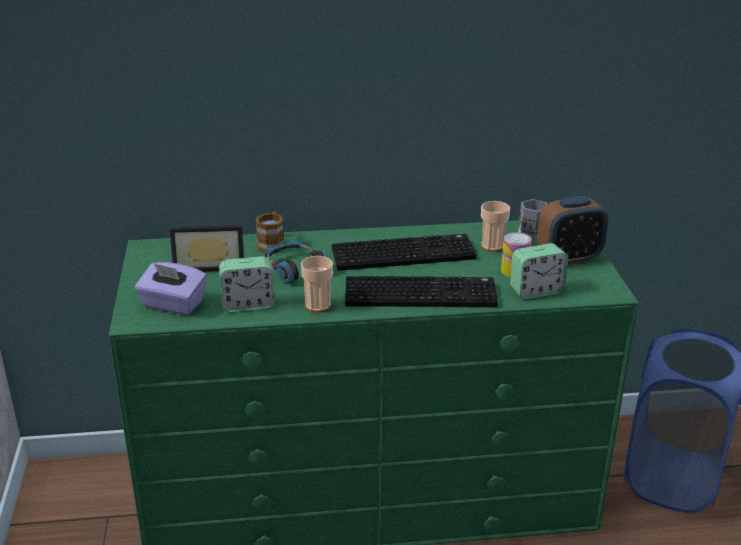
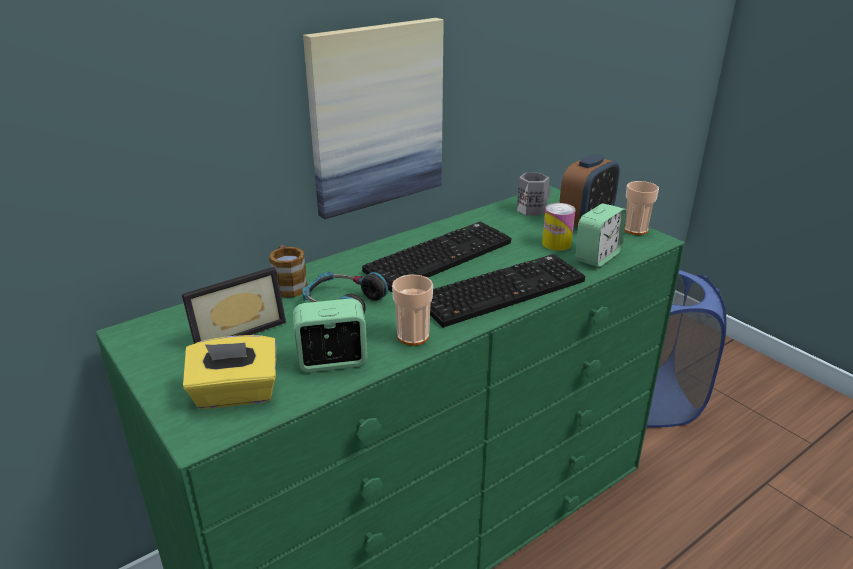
camera: 30 degrees left, 0 degrees up
(173, 305) = (236, 394): purple tissue box -> yellow tissue box
(248, 304) = (332, 361): alarm clock -> alarm clock turned 150 degrees counterclockwise
(381, 123) = (376, 117): none -> picture
(492, 246) = (510, 227): cup -> cup (635, 229)

